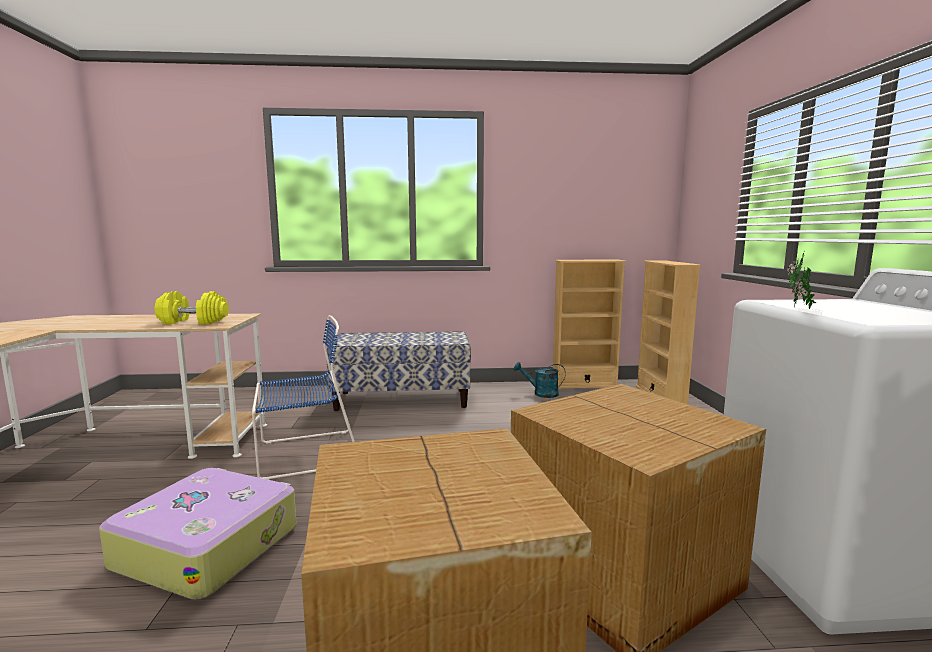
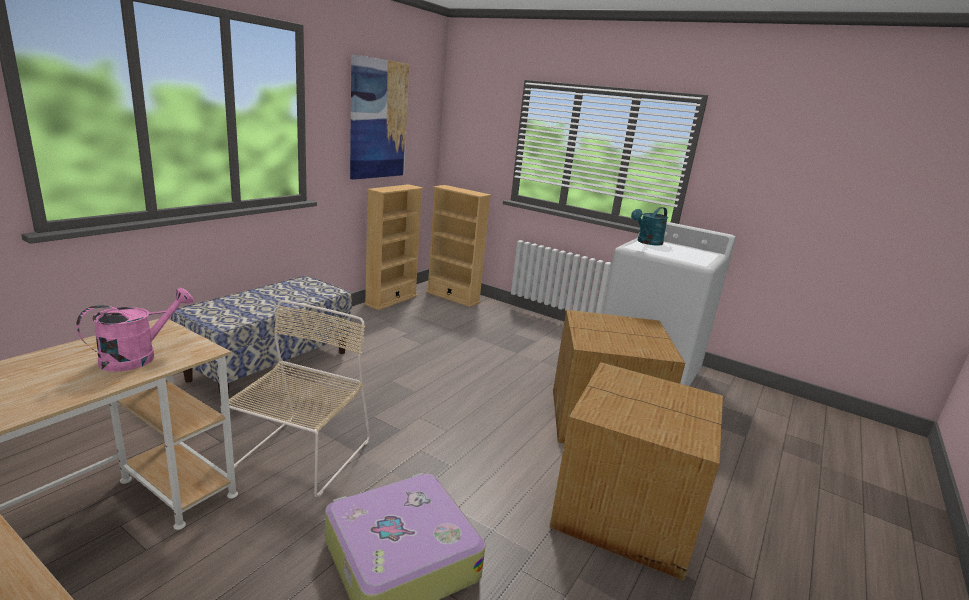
camera: 55 degrees left, 10 degrees up
(194, 322) = (138, 357): yellow dumbbell -> pink watering can
(304, 454) = (300, 457): blue chair -> beige chair
(541, 394) = (377, 319): turquoise watering can -> turquoise watering can (647, 242)
(575, 191) = (378, 120): none -> picture
(799, 308) = (658, 254): potted plant -> none

